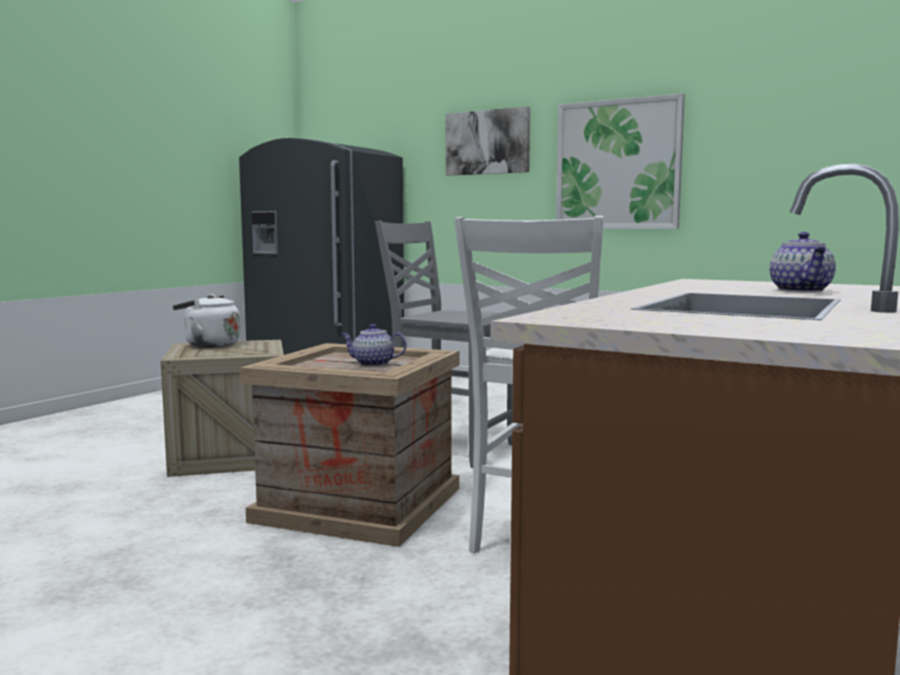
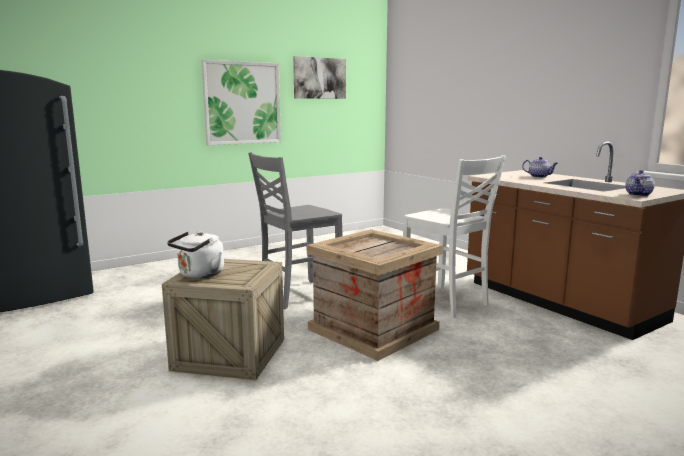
camera: 65 degrees left, 5 degrees up
(372, 364) = (380, 245): teapot -> teapot (638, 195)
(487, 142) = (144, 81): picture -> picture (319, 78)

